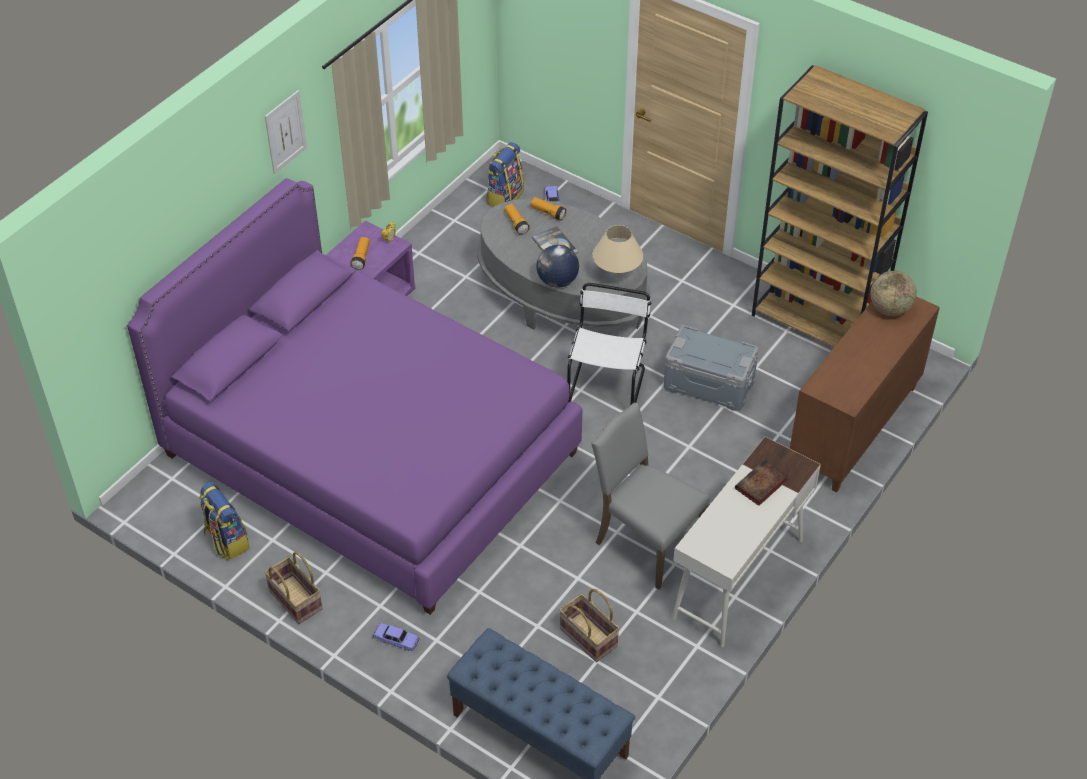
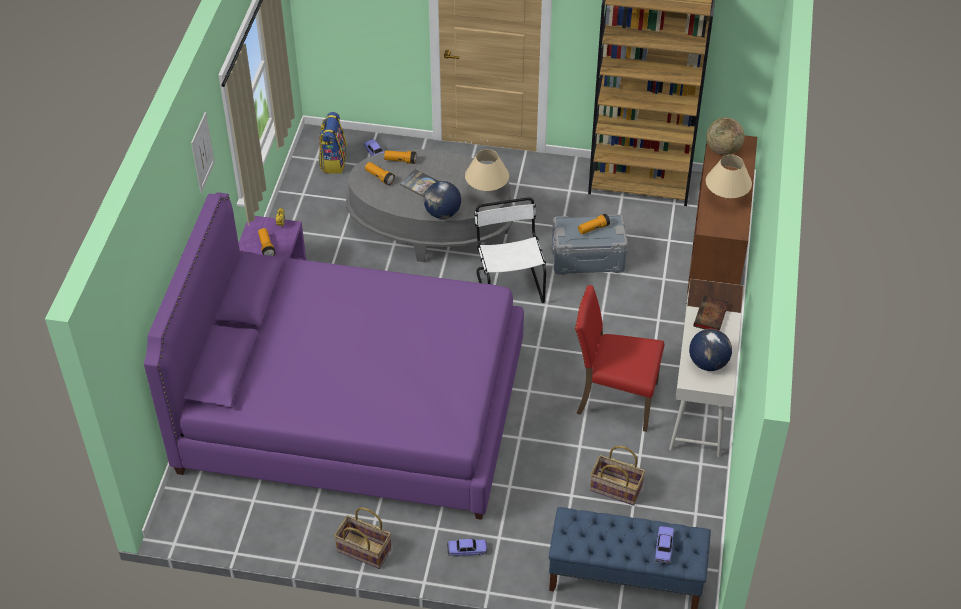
camera: 25 degrees left, 0 degrees up
(226, 540) = (274, 525): backpack -> none
(569, 714) = (664, 547): none -> toy car
(645, 542) = (614, 399): grey chair -> red chair
(717, 351) = (593, 228): none -> flashlight
(725, 534) = (708, 363): none -> globe
(857, 364) = (725, 200): none -> beige table lamp

